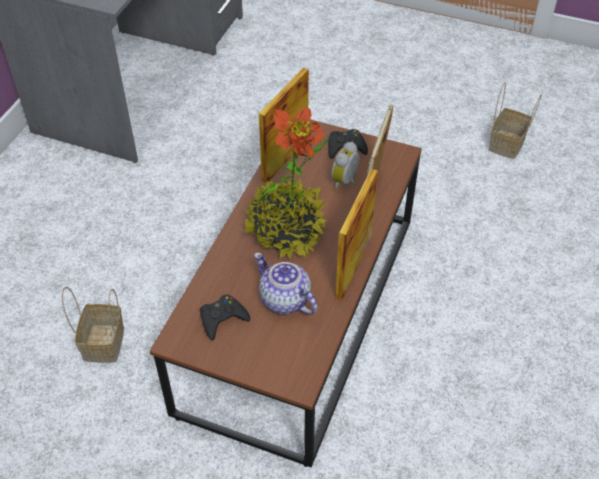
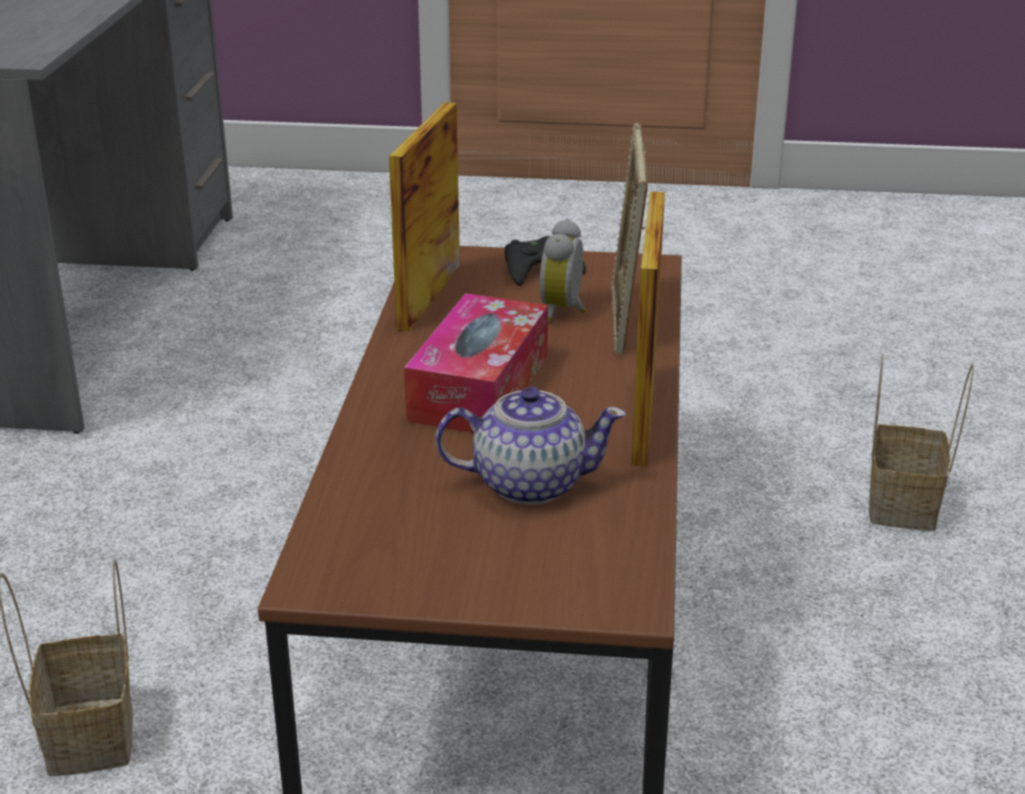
camera: 15 degrees left, 20 degrees down
(222, 319) = (406, 531): black game controller -> none
(285, 300) = (528, 483): teapot -> teapot turned 150 degrees clockwise
(286, 230) = (479, 387): potted plant -> tissue box
(507, 145) = (788, 319): basket -> basket (905, 507)

